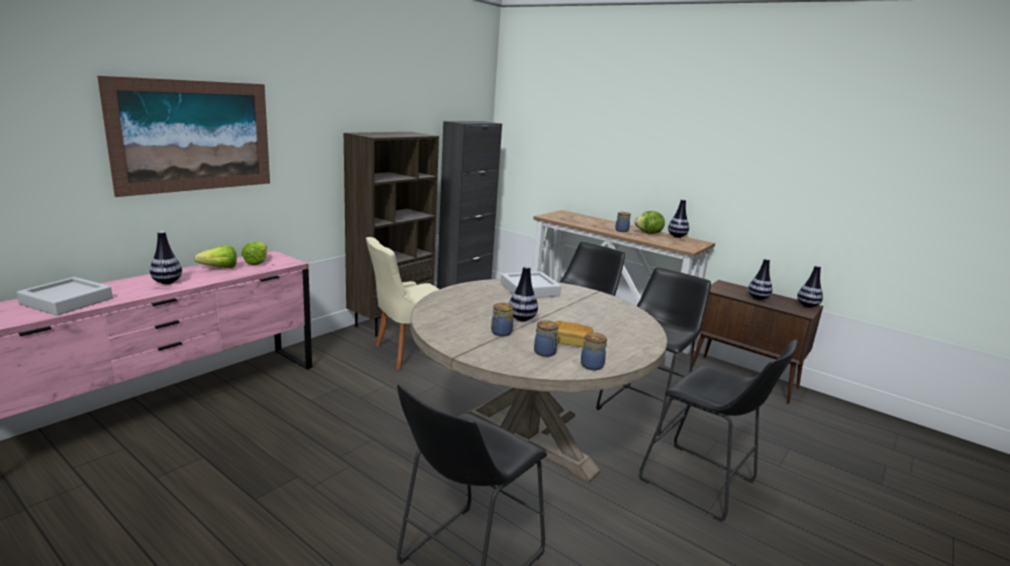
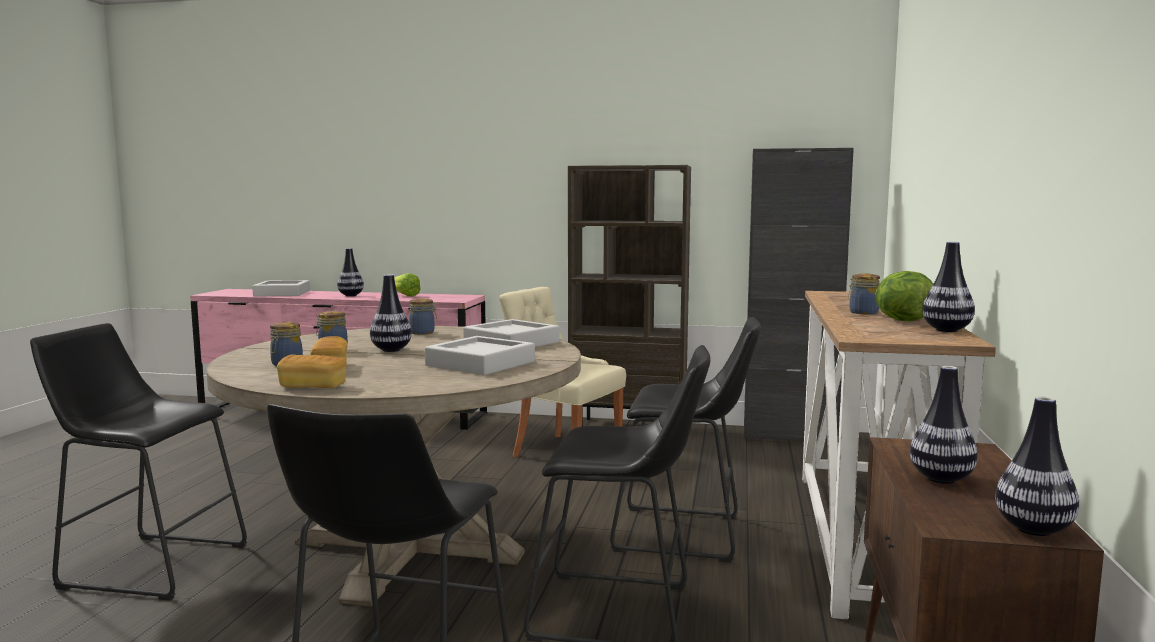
camera: 65 degrees right, 10 degrees down
(194, 136) = (412, 169): picture -> none
(259, 261) = (442, 297): lettuce -> none
(590, 309) = (480, 363): none -> grey tray
(592, 365) = (263, 378): jar -> jar (423, 333)
(628, 355) = (313, 386): none -> bread

